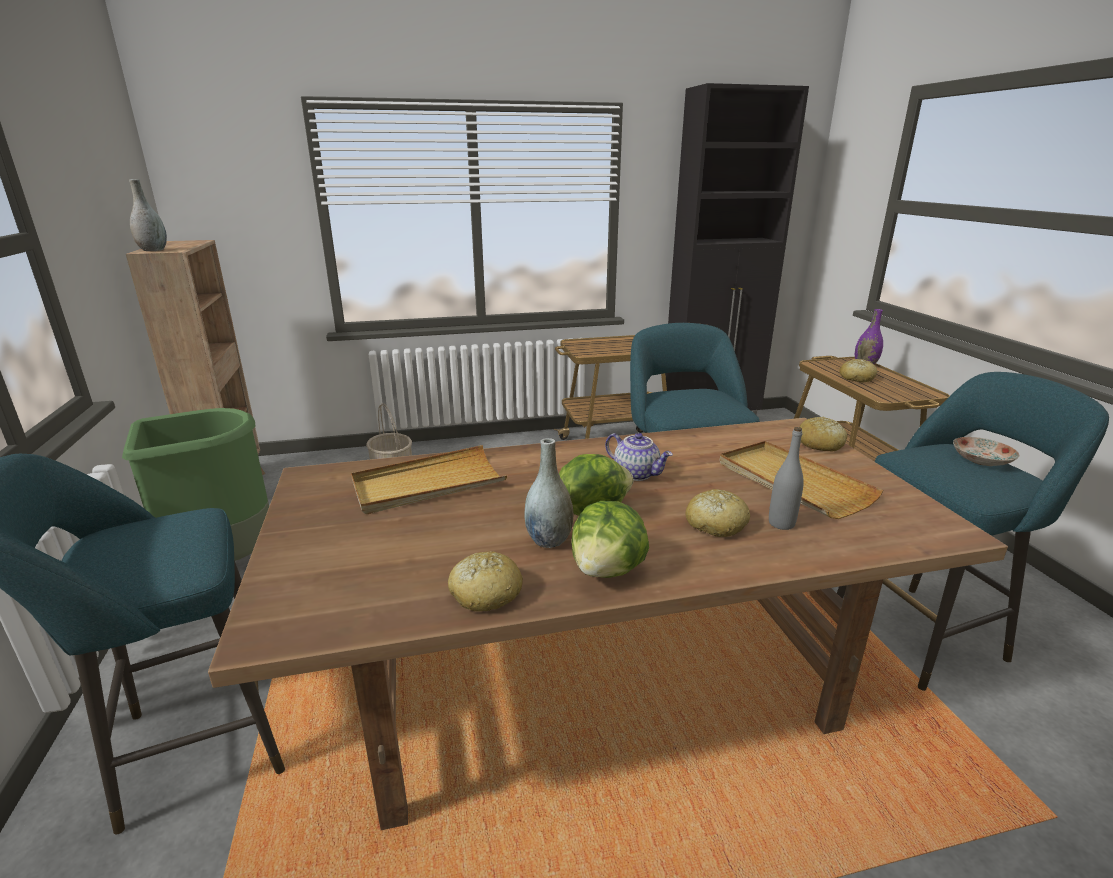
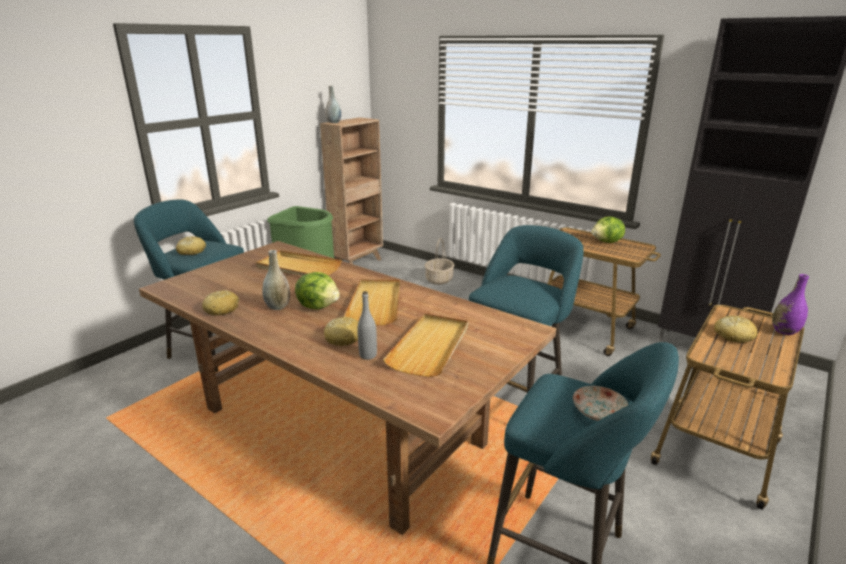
camera: 50 degrees right, 0 degrees up
(608, 570) = (266, 326): lettuce -> lettuce (607, 242)
(637, 474) = (376, 304): teapot -> beige tray
(820, 444) = (511, 343): bread -> bread (191, 251)

